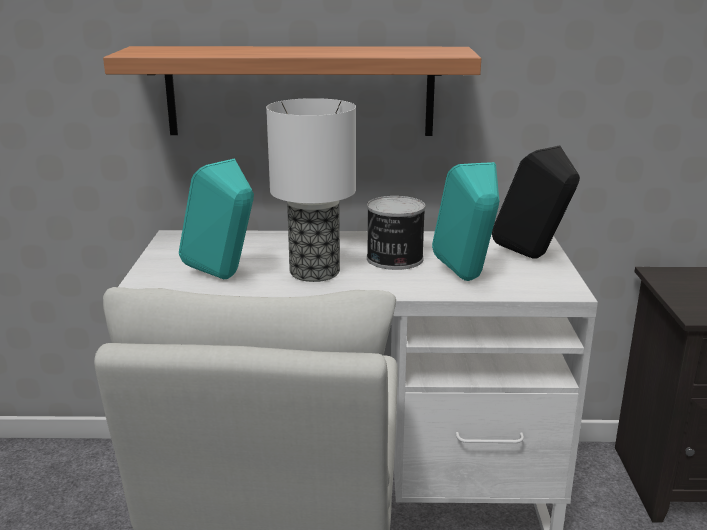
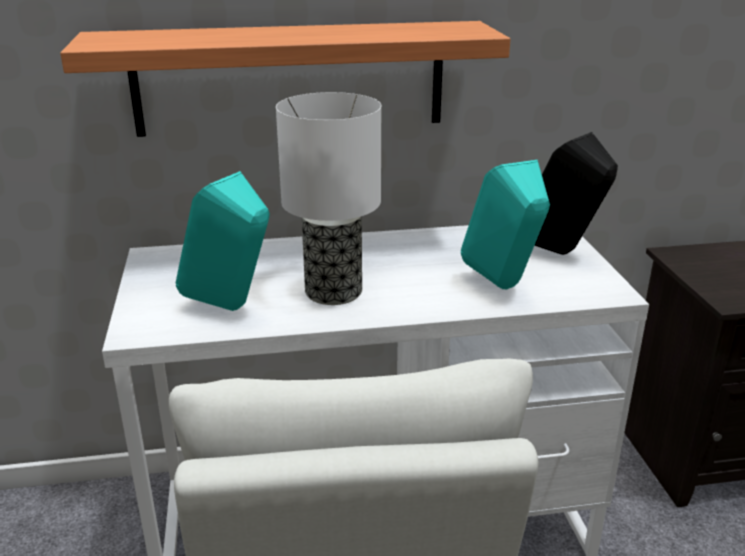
camera: 10 degrees left, 5 degrees up
(394, 259) = (415, 267): can -> none

